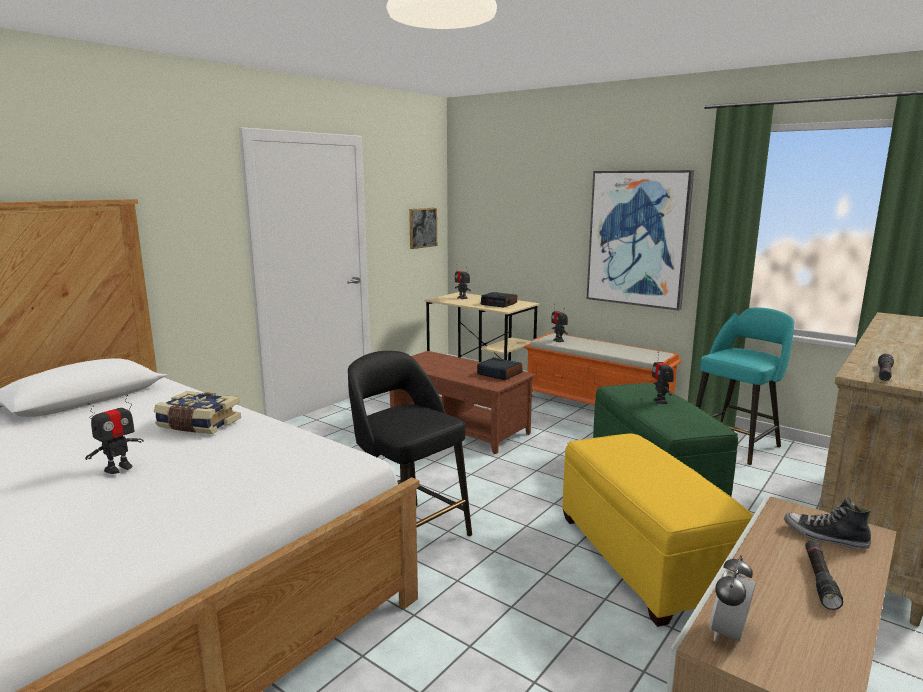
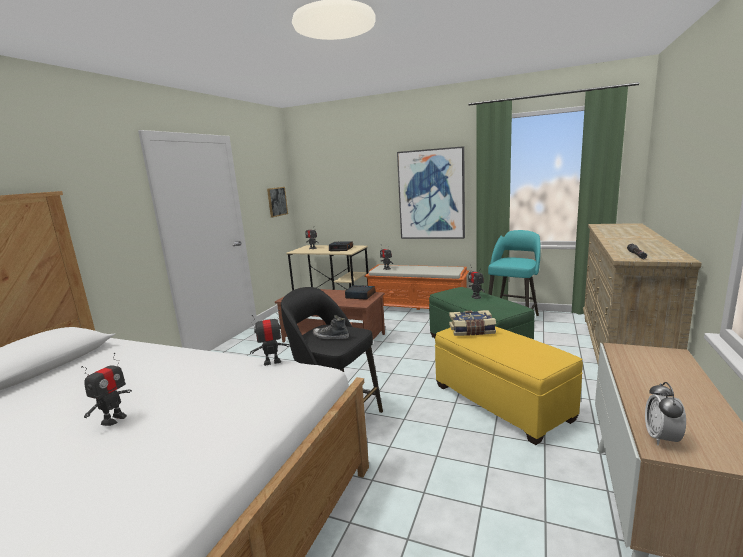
camera: 15 degrees left, 0 degrees up
(198, 425) = (165, 369): book -> book (472, 331)
(315, 438) = (272, 362): none -> toy robot
(820, 579) = (677, 388): black flashlight -> none
(824, 537) = (655, 361): shoe -> shoe (330, 337)

